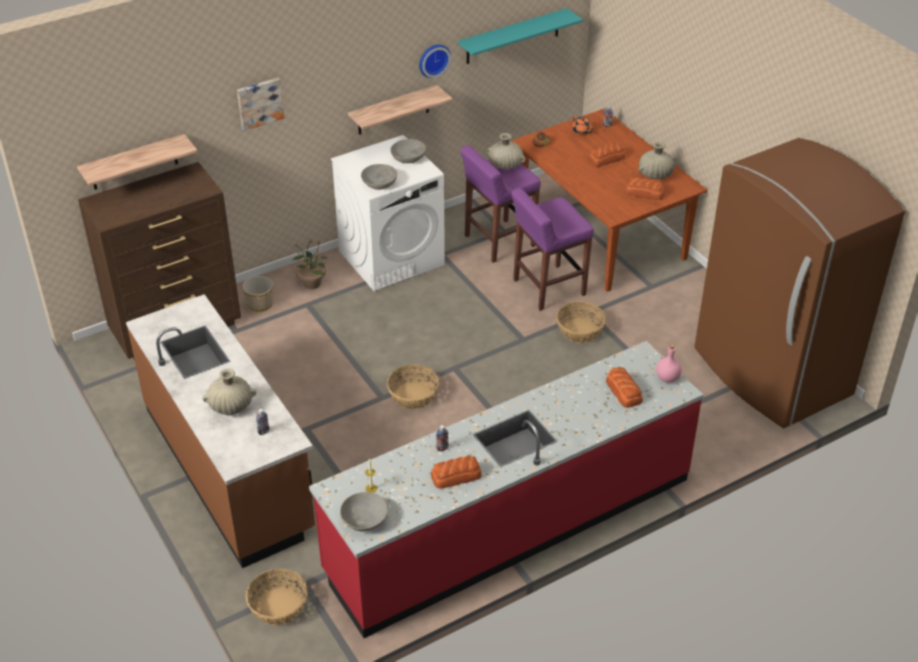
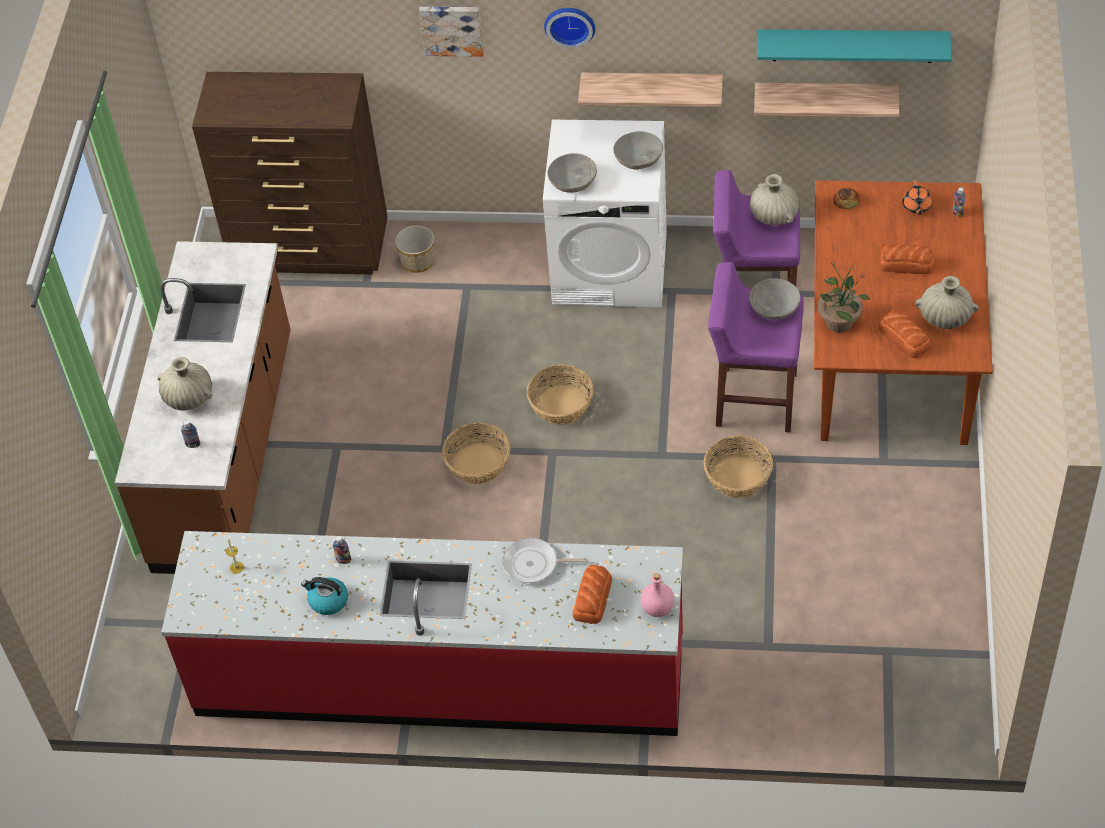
camera: 40 degrees right, 10 degrees up
(134, 162) = (280, 51): shelf -> shelf (825, 98)
(278, 606) = (148, 634): basket -> basket (560, 405)
(312, 283) = (495, 260): potted plant -> potted plant (839, 322)
(364, 520) = (200, 599): grey bowl -> grey bowl (774, 308)
(433, 59) = (717, 42): wall clock -> wall clock (570, 24)
(456, 476) = (328, 601): bread -> kettle
(568, 391) = (534, 564): none -> frying pan
(770, 374) = (914, 658): brown fridge -> none

